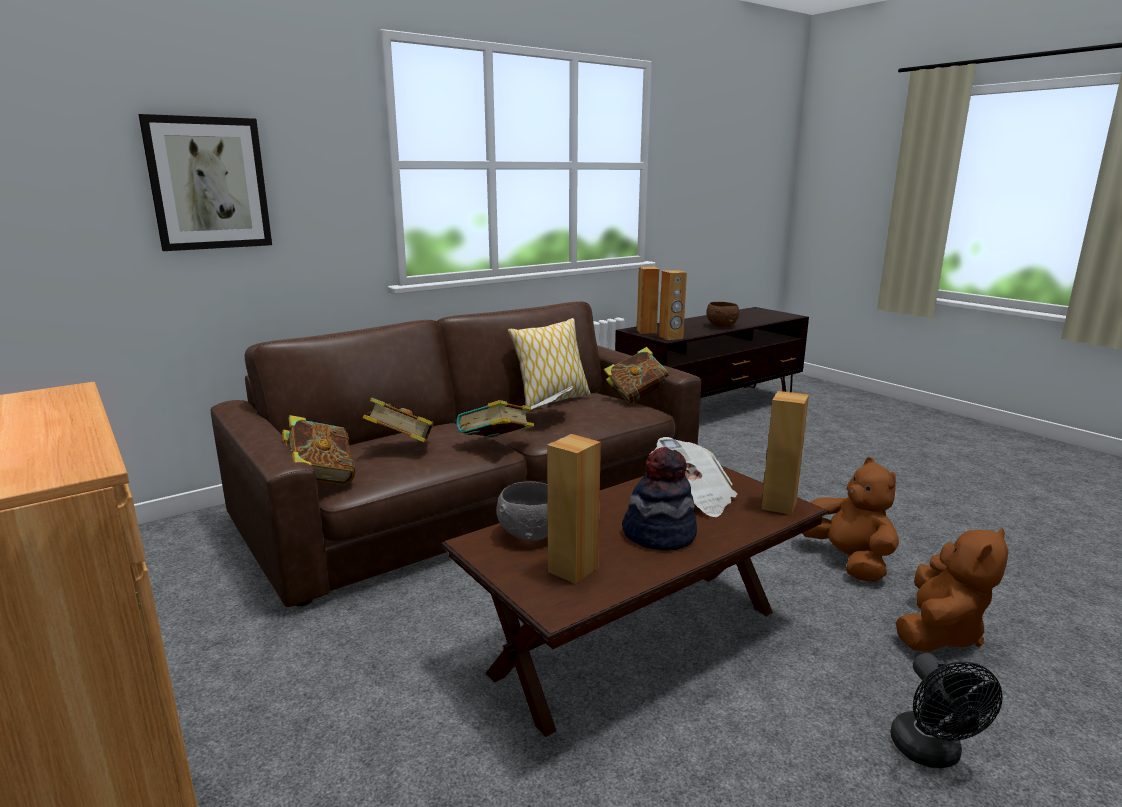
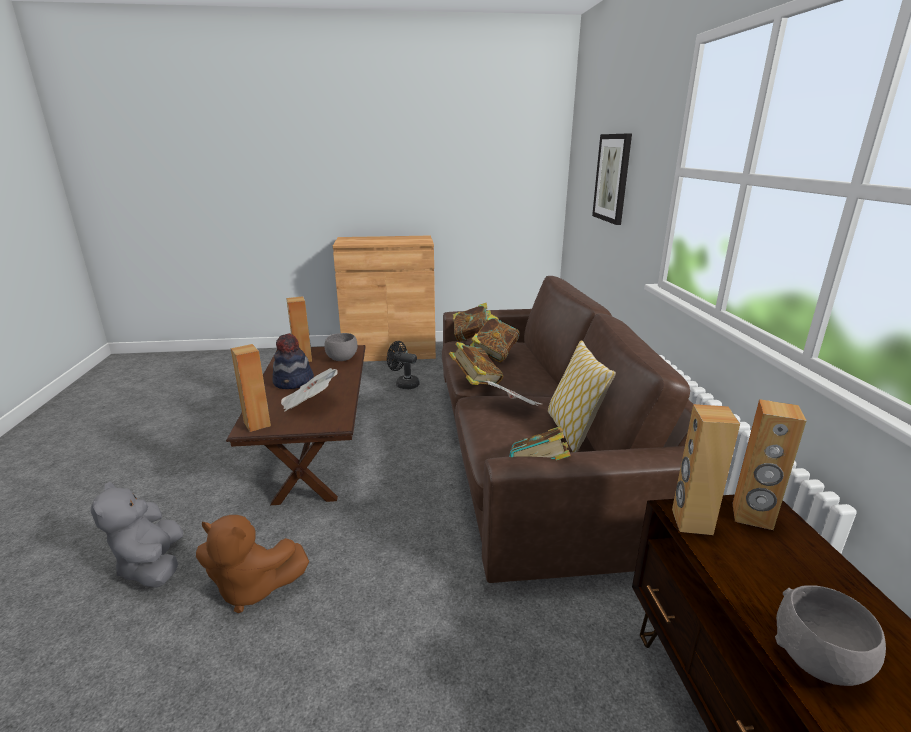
camera: 120 degrees right, 5 degrees up
(722, 326) = (819, 661): brown bowl -> grey bowl
(931, 754) = (145, 491): black fan -> black fan (404, 384)
(939, 632) = (153, 566): brown plush toy -> grey plush toy

